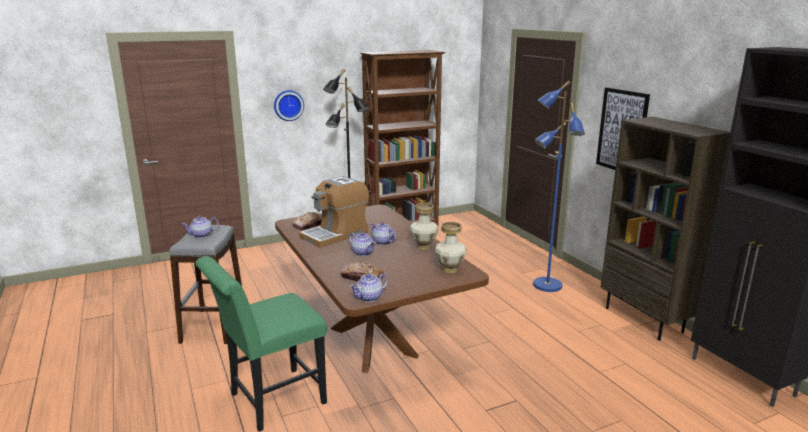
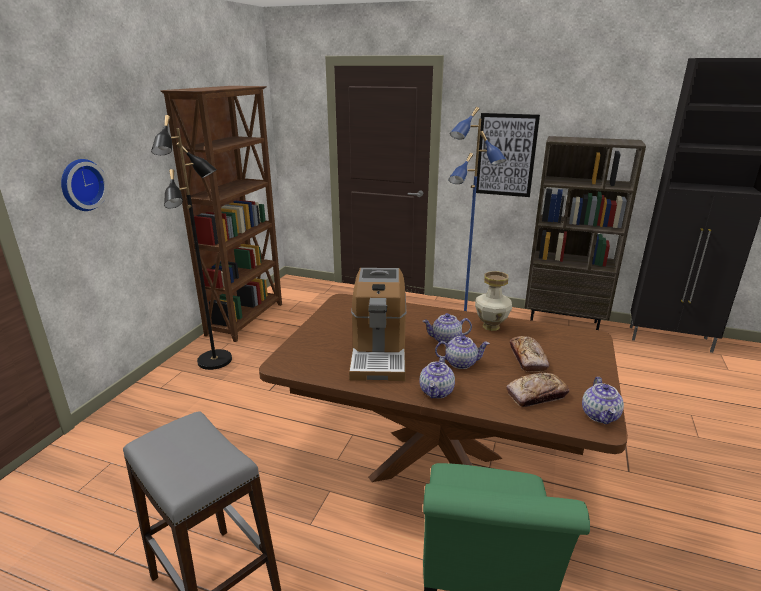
camera: 45 degrees left, 5 degrees up
(201, 235) = (186, 453): teapot -> teapot (437, 392)
(309, 225) = (319, 356): bread -> bread (527, 358)
(449, 269) = (568, 341): vase -> none

